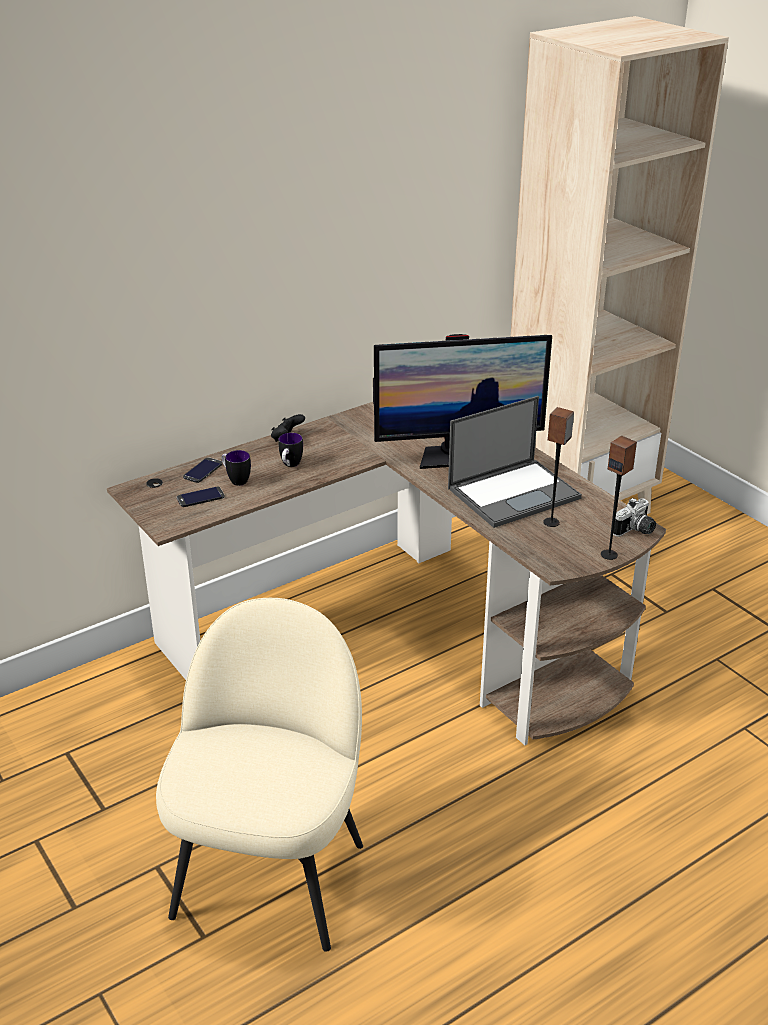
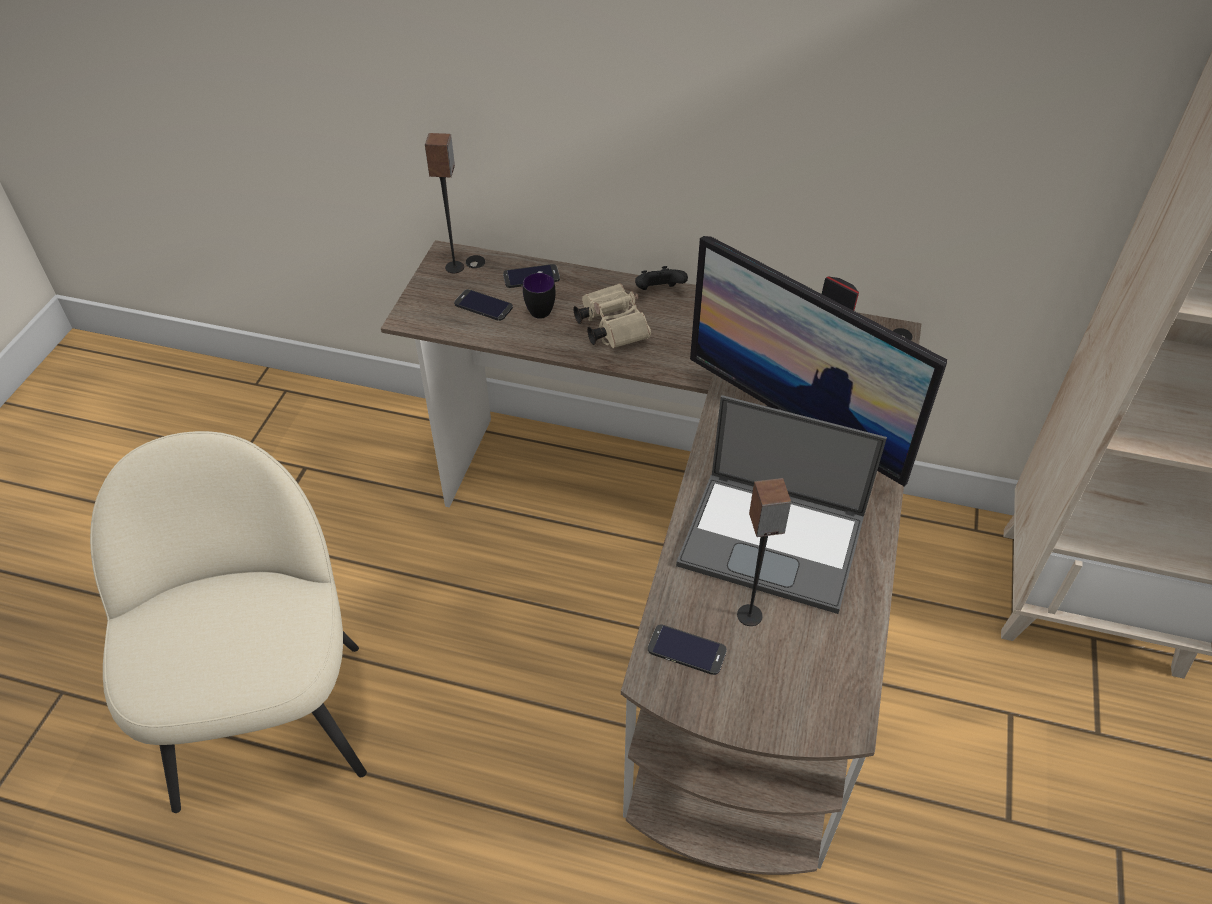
camera: 50 degrees right, 15 degrees up
(271, 875) = (270, 717): beige chair -> beige chair turned 75 degrees counterclockwise
(290, 465) = (610, 327): mug -> beige binoculars
(550, 550) = (687, 650): none -> phone
(609, 554) = (742, 720): speaker -> speaker (455, 267)
(636, 531) = (829, 719): camera -> none

